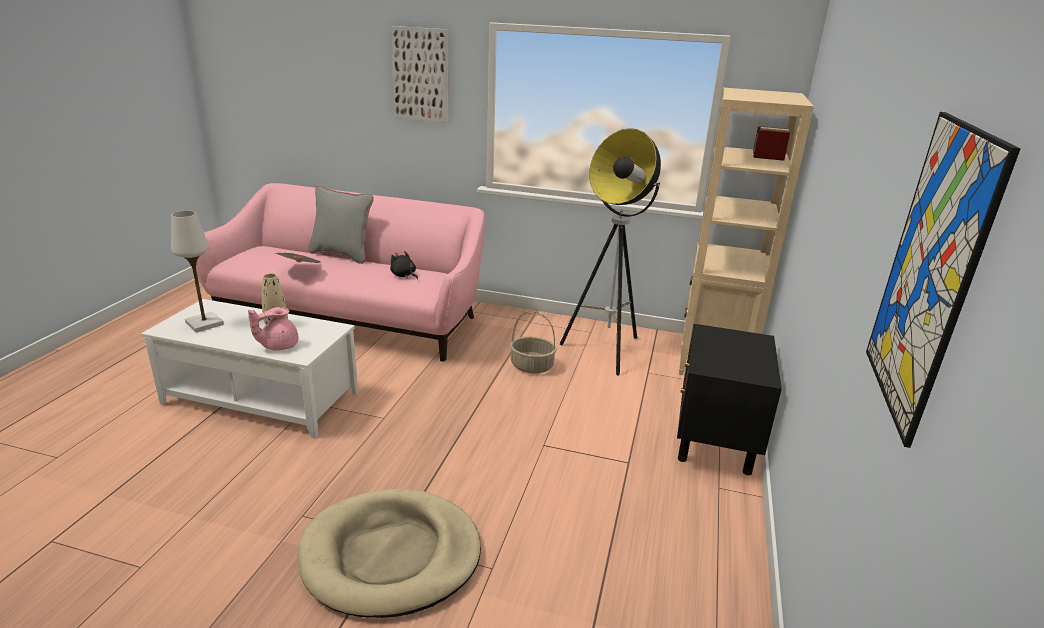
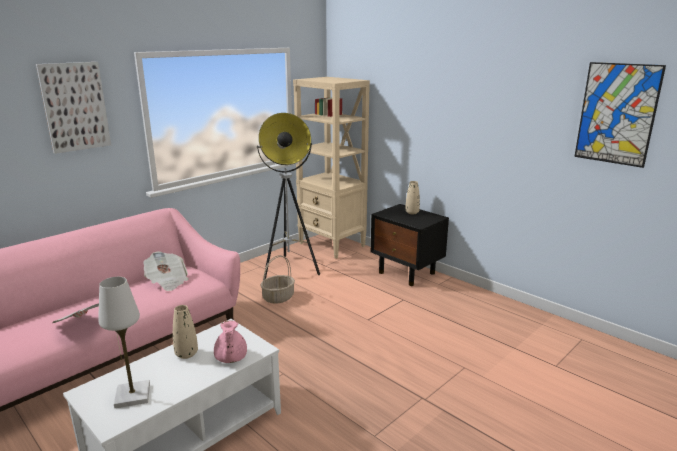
camera: 60 degrees left, 5 degrees down
(342, 255) = (73, 300): grey pillow -> none
(391, 556) = (437, 402): beige dog bed -> none
(404, 275) = (167, 281): black plush toy -> newspaper
(748, 352) = (412, 212): none -> beige vase

